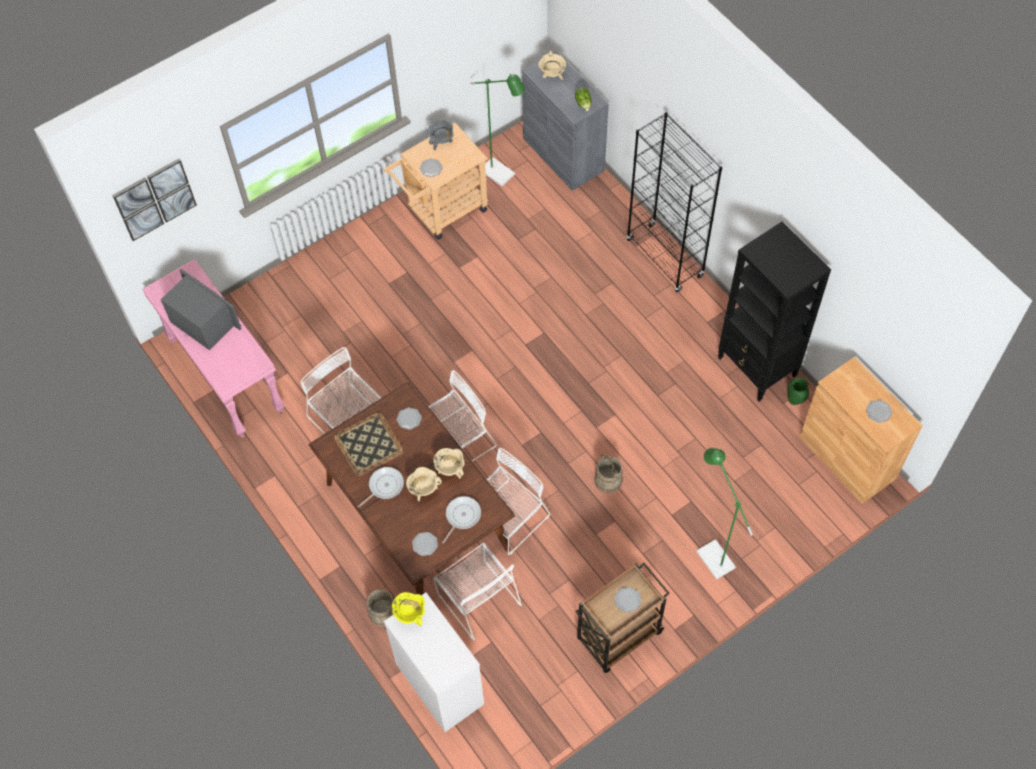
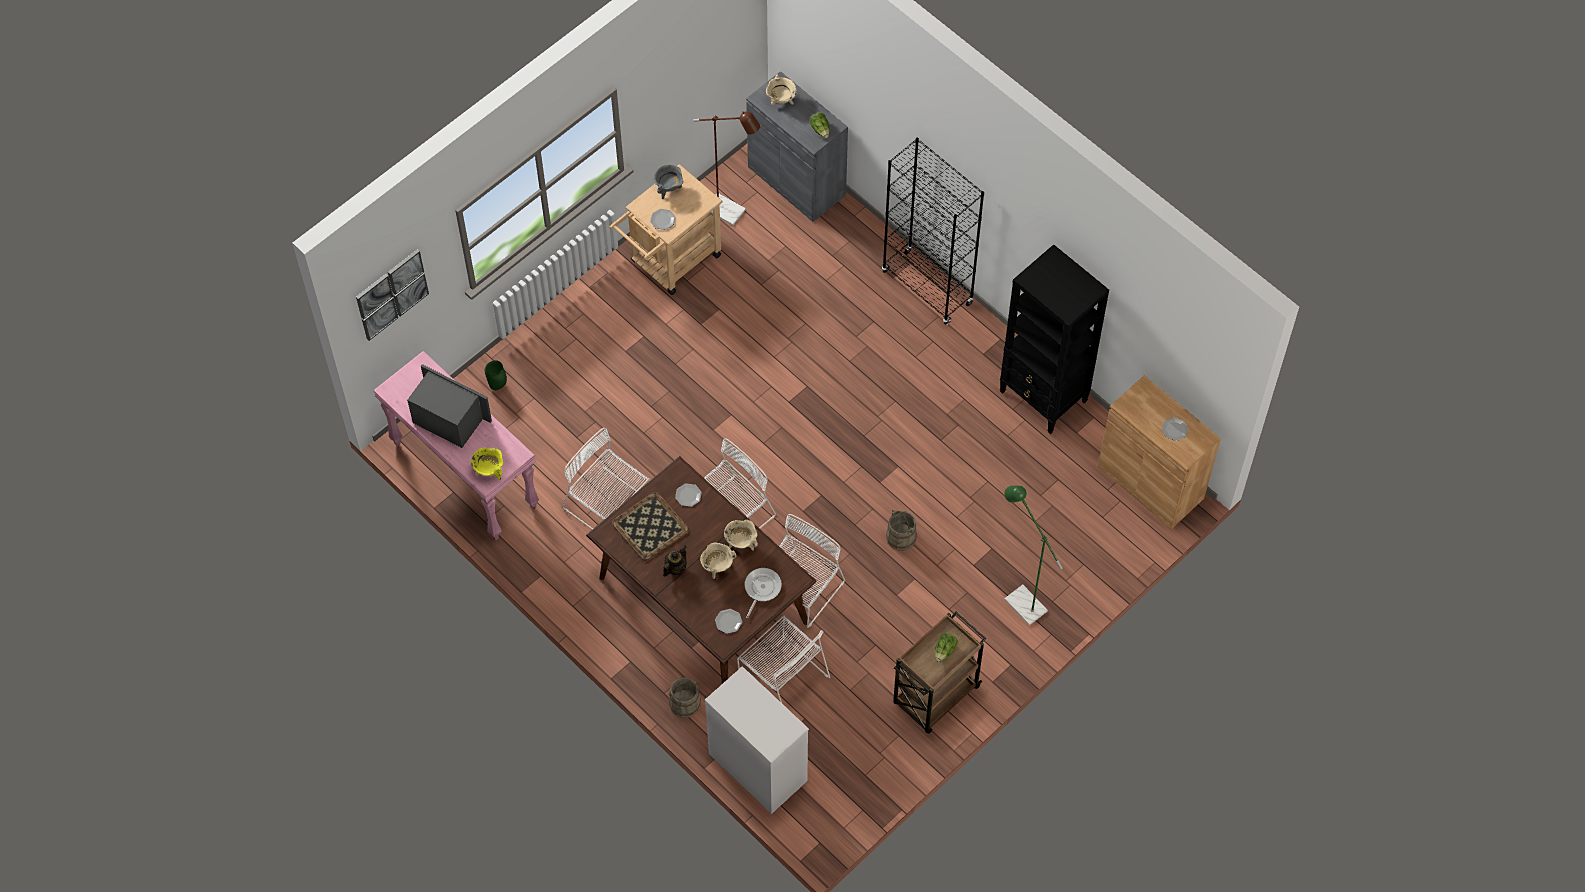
camera: 10 degrees left, 0 degrees up
(384, 486) = (675, 568): frying pan -> teapot
(410, 615) = (731, 690): yellow cooking pot -> yellow cooking pot (489, 471)
(502, 175) = (731, 213): green floor lamp -> brown floor lamp
(628, 600) = (945, 650): plate -> lettuce
(795, 400) = (1088, 428): green vase -> green vase (498, 385)

